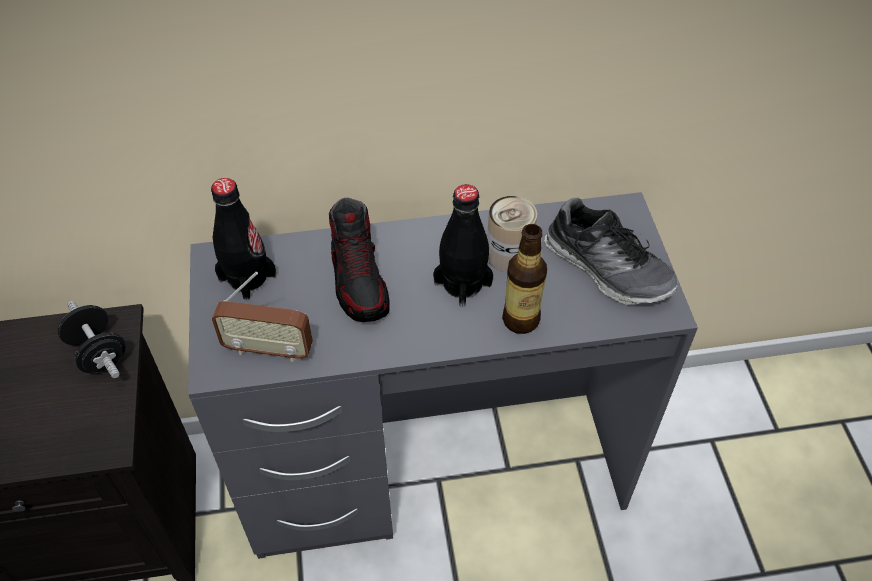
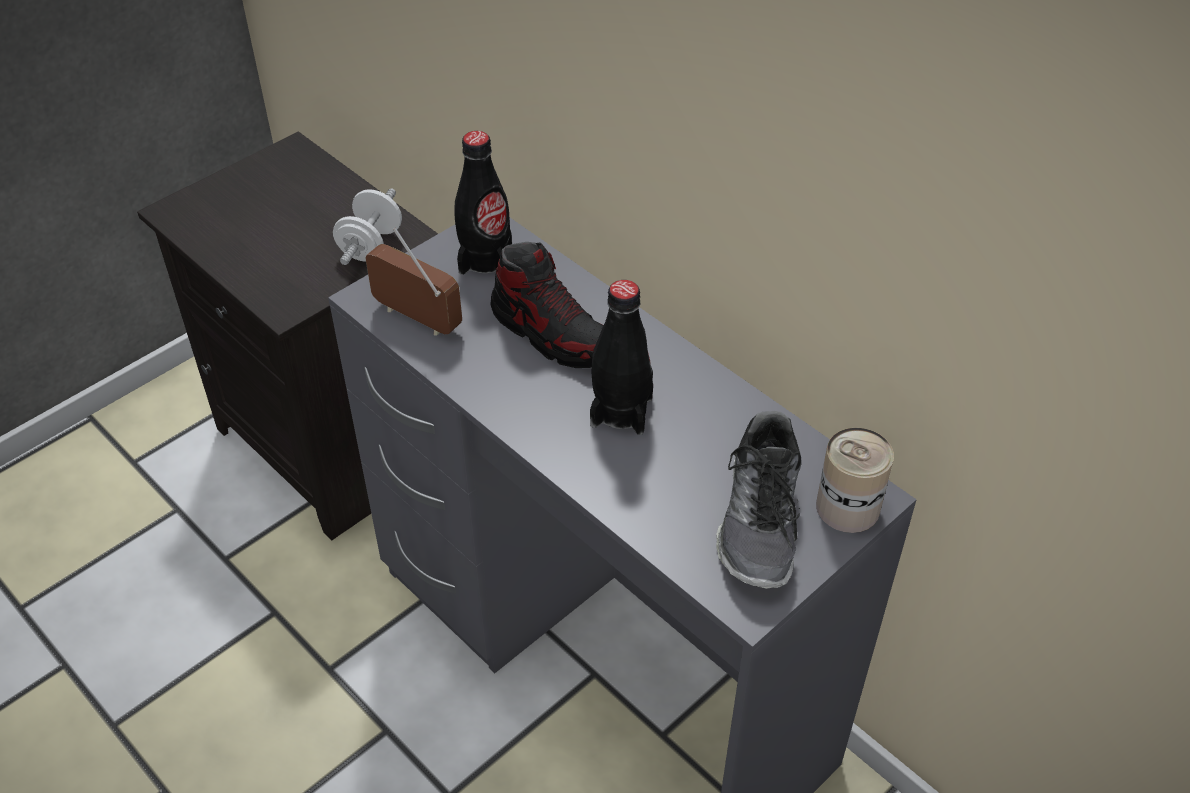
camera: 55 degrees right, 5 degrees down
(99, 353) = (371, 246): black dumbbell -> white dumbbell
(268, 349) = (417, 318): radio -> radio turned 150 degrees clockwise
(359, 279) = (553, 333): shoe -> shoe turned 90 degrees counterclockwise
(508, 254) = (697, 428): can -> can (847, 507)
(521, 320) = (616, 481): bottle -> none

